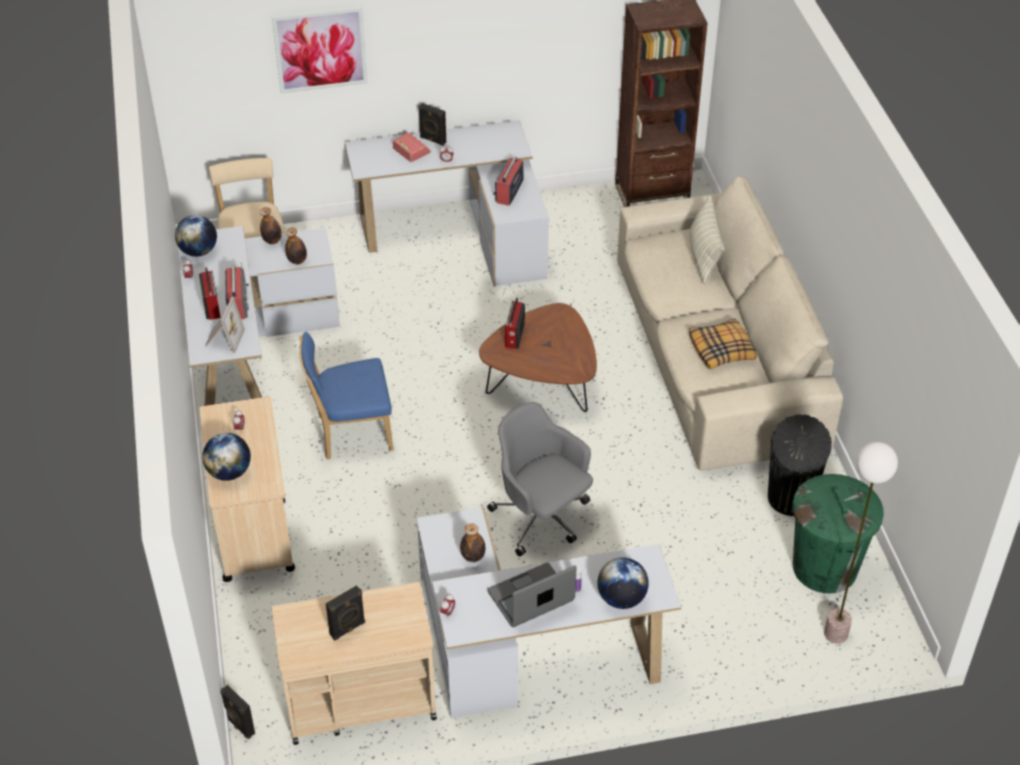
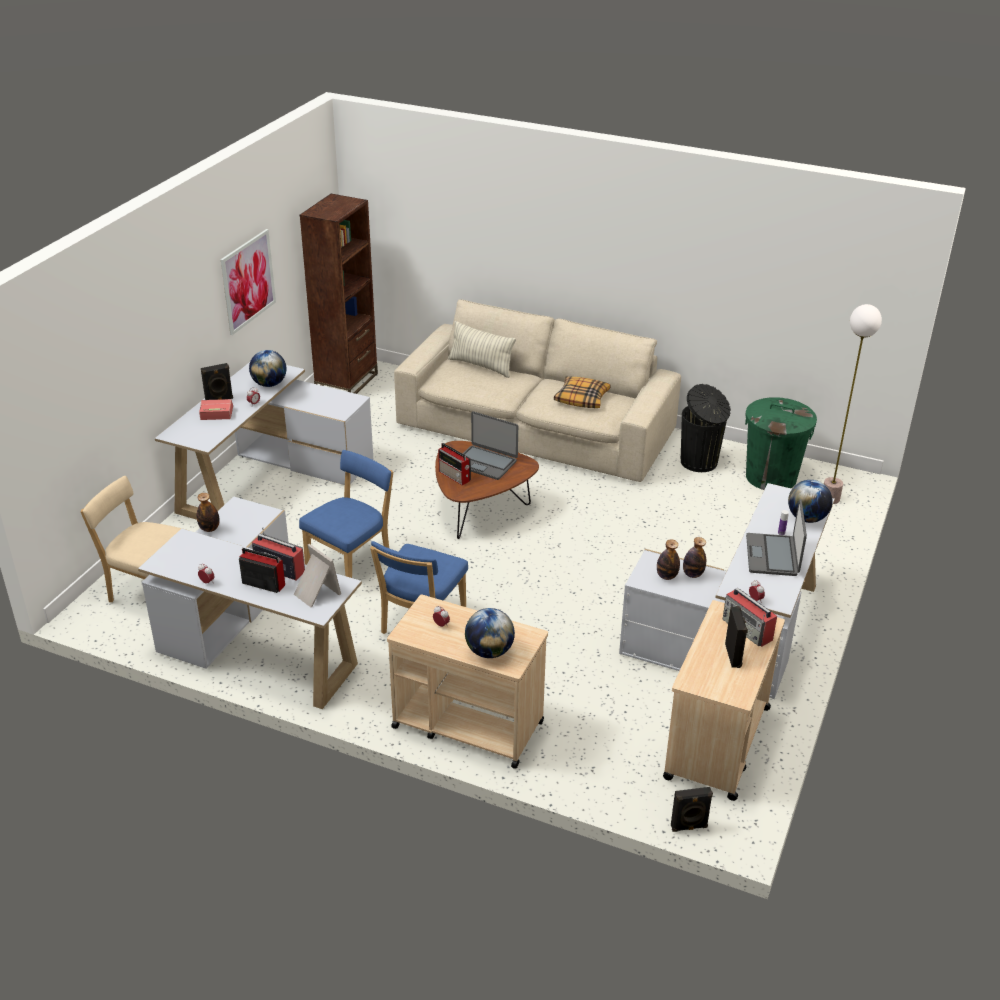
camera: 55 degrees left, 10 degrees down
(198, 251) = (180, 564): globe -> globe (269, 384)
(297, 261) = (254, 526): bottle -> bottle (666, 576)
(320, 50) = (124, 345): picture -> picture (248, 281)
(390, 350) = (352, 564): none -> blue chair
(509, 192) = (317, 400): radio -> radio (747, 630)
(542, 518) = (613, 570): grey office chair -> none
(555, 344) = (485, 463): none -> laptop

